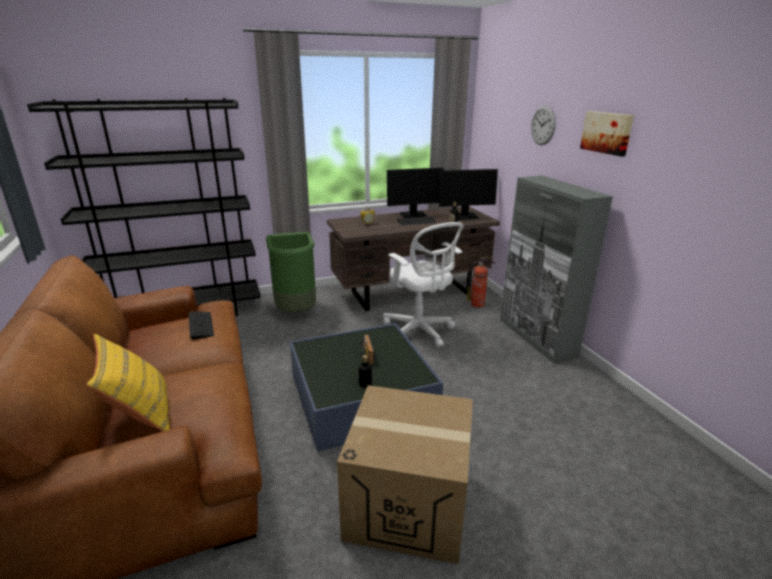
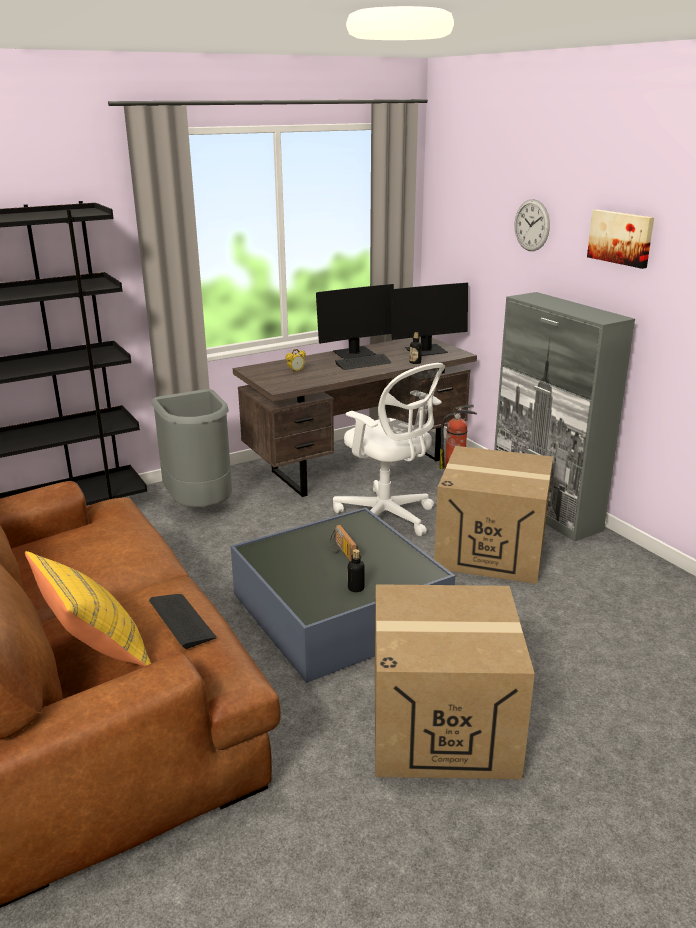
camera: 10 degrees left, 0 degrees up
(201, 325) = (113, 534): keyboard -> keyboard (182, 621)
(296, 311) = (201, 506): green trash can -> grey trash can
(488, 363) = (491, 550): none -> cardboard box

